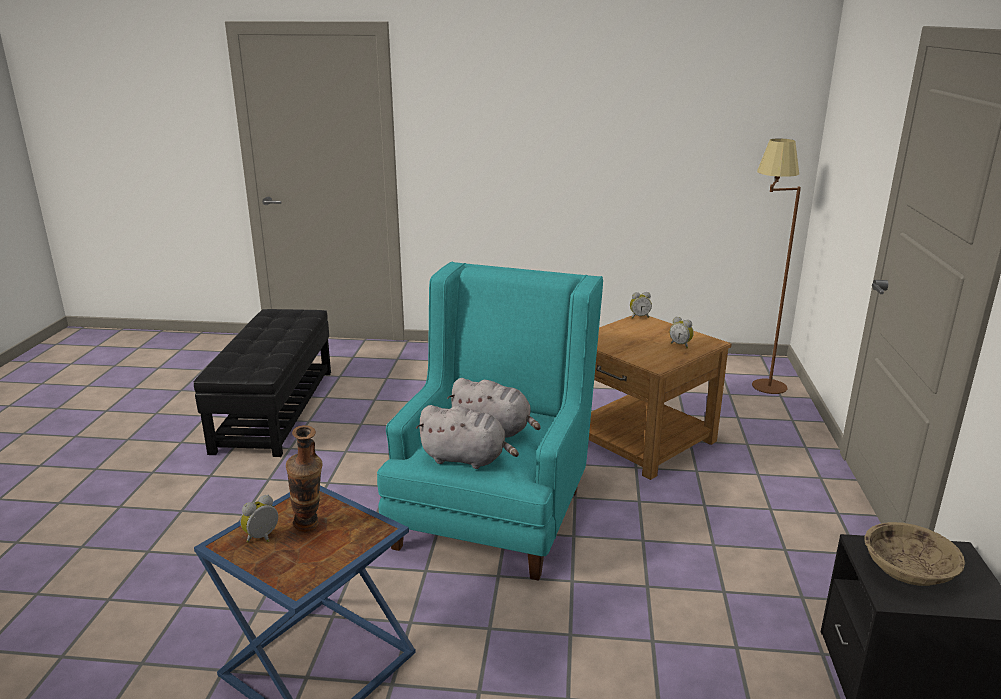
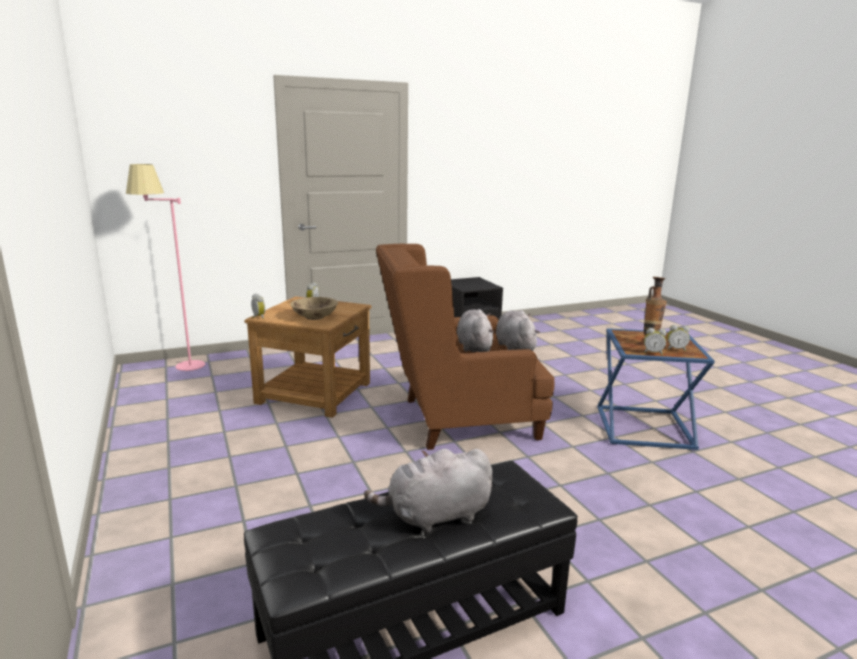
camera: 120 degrees left, 5 degrees down
(259, 343) = (435, 516): none -> grey plush toy
(281, 508) = (653, 353): none -> alarm clock
(495, 508) = (457, 420): turquoise armchair -> brown armchair
(757, 380) = (179, 369): brown floor lamp -> pink floor lamp
(907, 572) = (474, 285): beige bowl -> beige bowl (314, 317)

